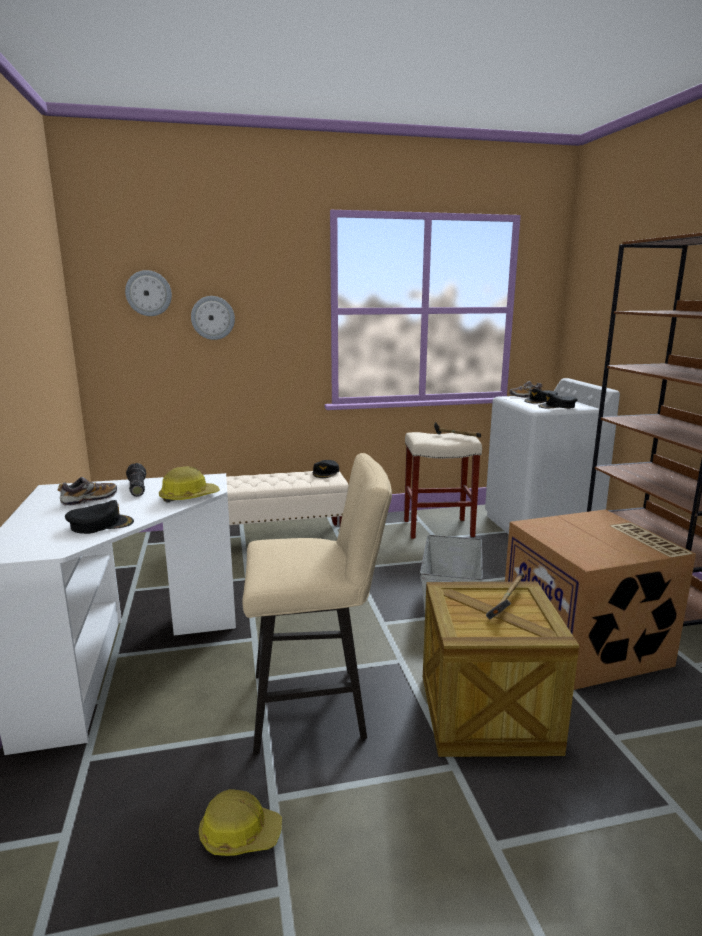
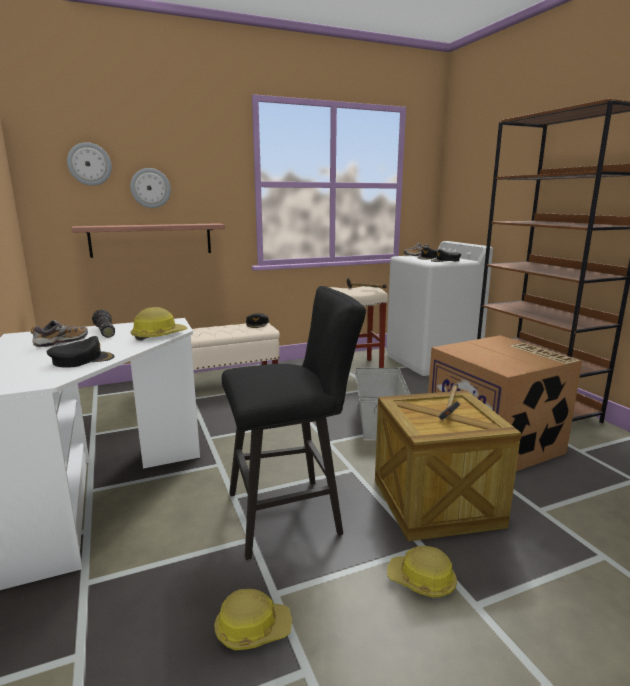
camera: 10 degrees left, 0 degrees up
(212, 374) = (151, 240): none -> shelf
(317, 706) = (292, 513): beige stool -> black stool
(440, 806) = (422, 581): none -> hard hat

